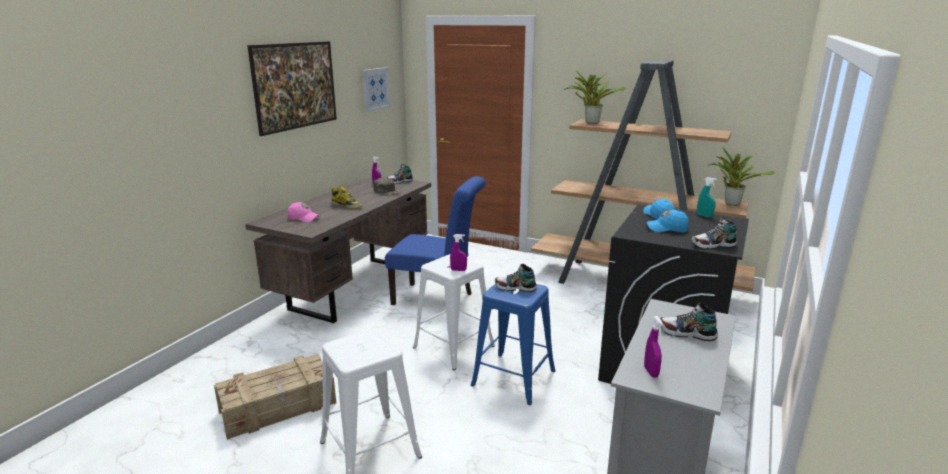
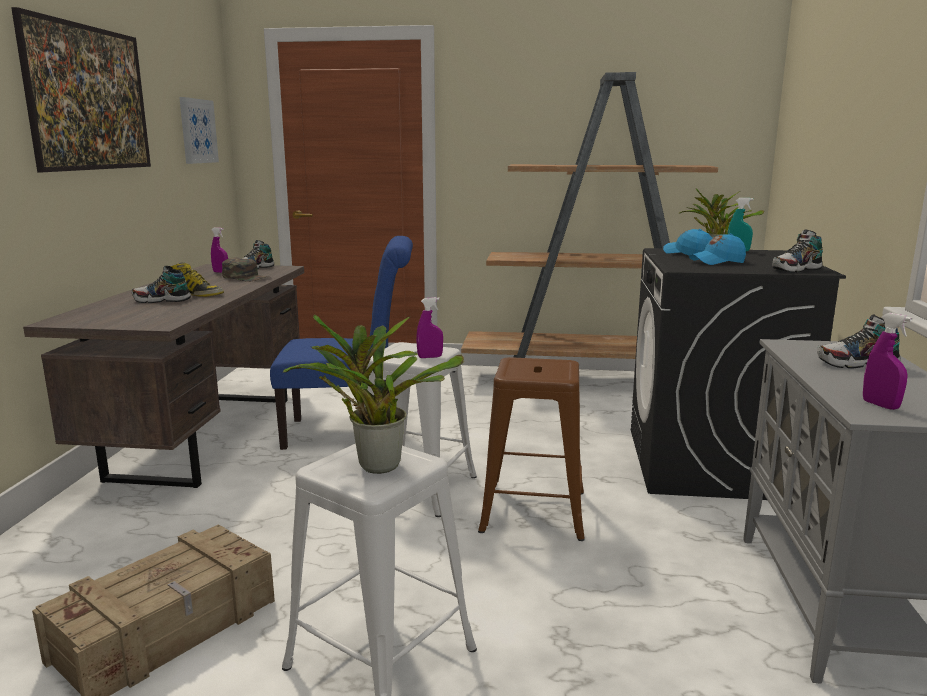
camera: 20 degrees left, 5 degrees down
(303, 218) = (132, 312): pink cap -> none
(513, 378) = (533, 511): blue stool -> brown stool
(515, 288) = (534, 366): shoe -> shoe (162, 300)
(590, 123) = (530, 164): potted plant -> potted plant (374, 465)

